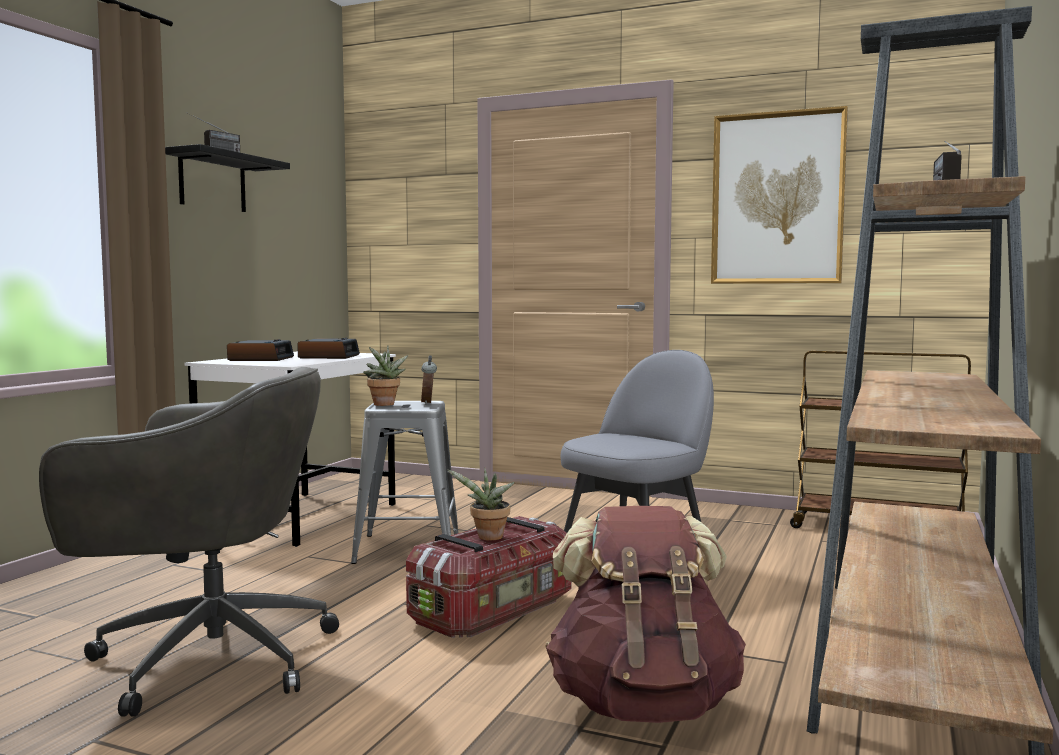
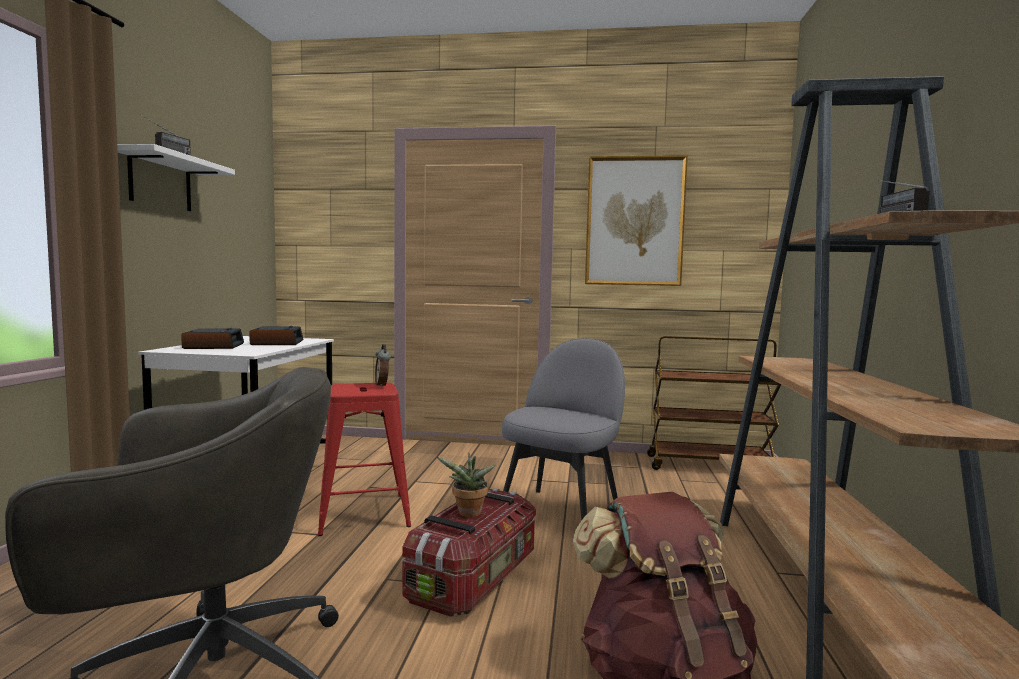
camera: 15 degrees left, 0 degrees up
(212, 182) = (160, 182): black shelf -> white shelf
(384, 405) = (344, 389): potted plant -> none
(407, 548) = (363, 514): grey stool -> red stool

